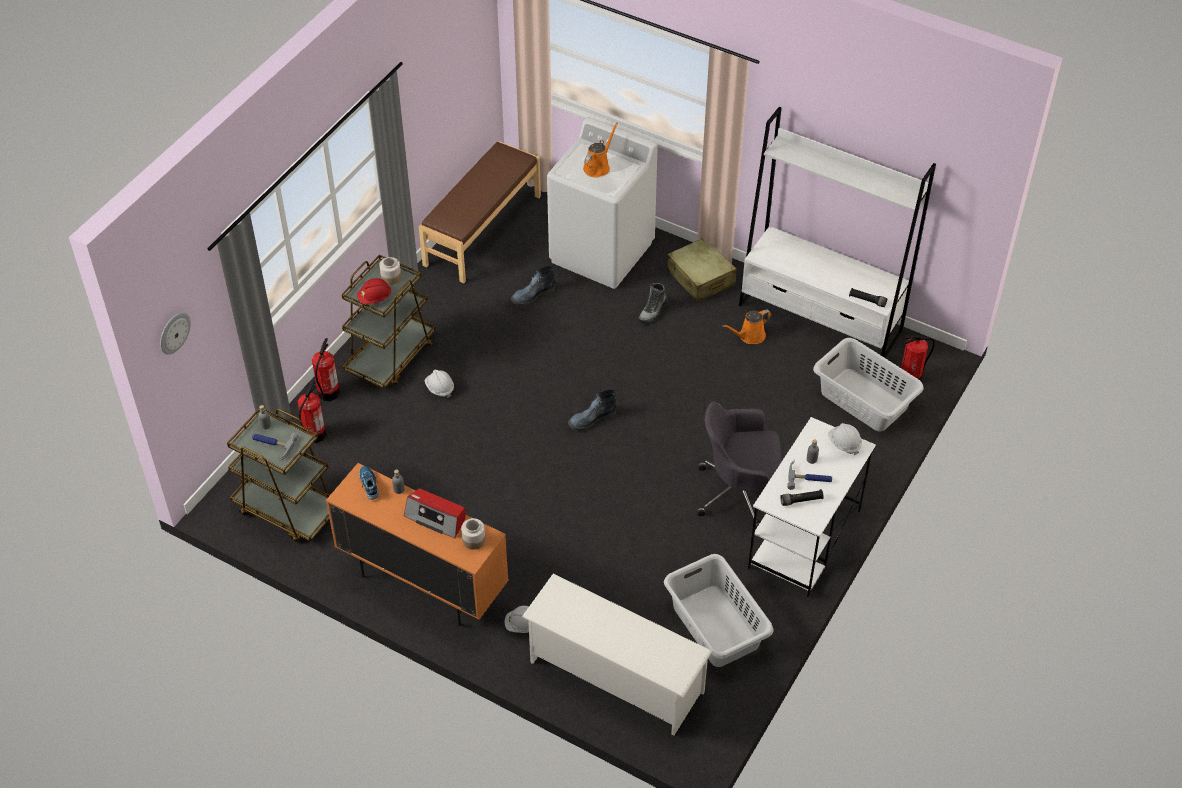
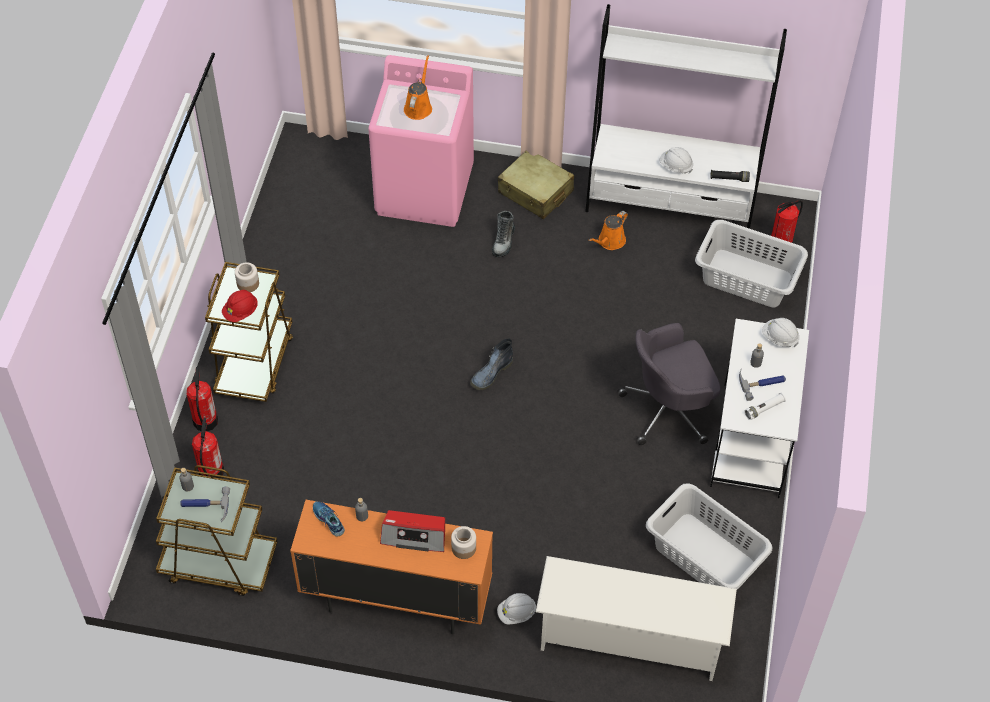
camera: 20 degrees left, 5 degrees up
(174, 332) = (82, 422): wall clock -> none
(439, 388) = (321, 384): white hard hat -> white hard hat (675, 166)
(482, 230) = (290, 198): brown bench -> none
(532, 296) = (373, 256): boot -> none
(602, 252) = (425, 190): white washing machine -> pink washing machine
(801, 500) = (764, 409): black flashlight -> white flashlight

